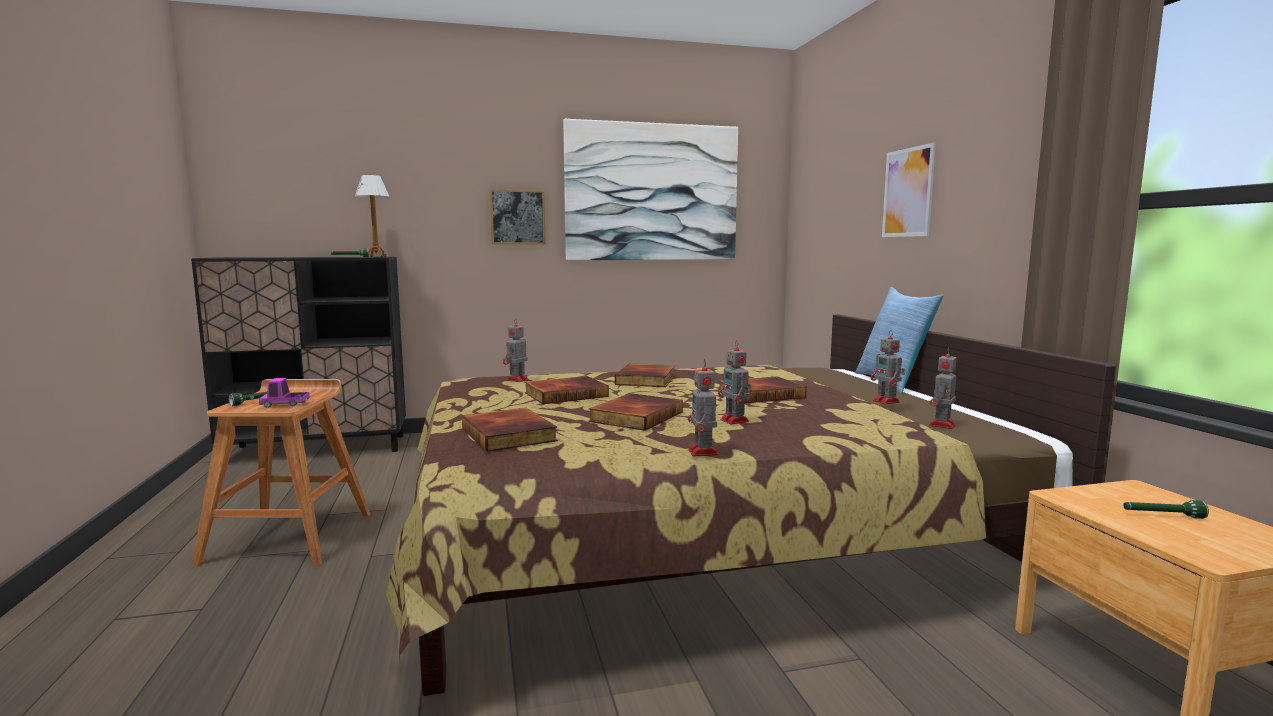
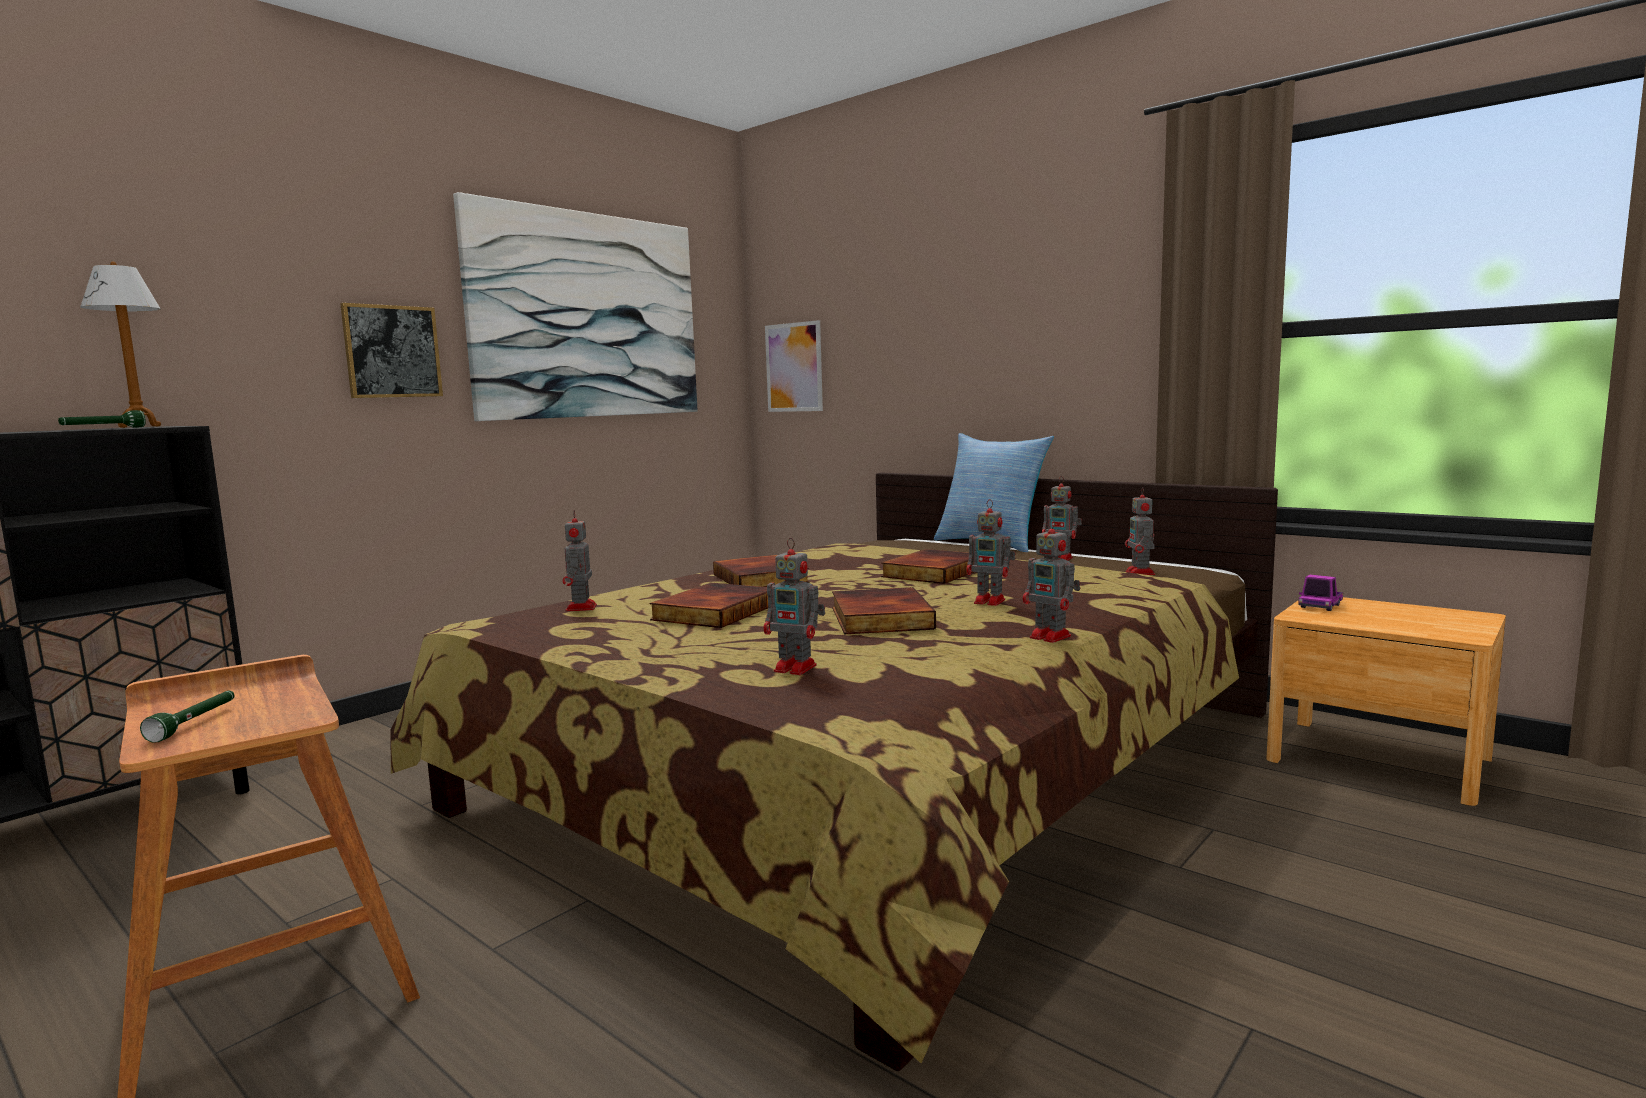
camera: 35 degrees left, 0 degrees up
(285, 404) = (277, 714): toy truck -> toy truck (1320, 606)
(510, 434) = (797, 668): book -> toy robot
(908, 192) = (961, 322): picture -> picture (794, 367)
(1162, 516) = (1381, 615): green flashlight -> none

